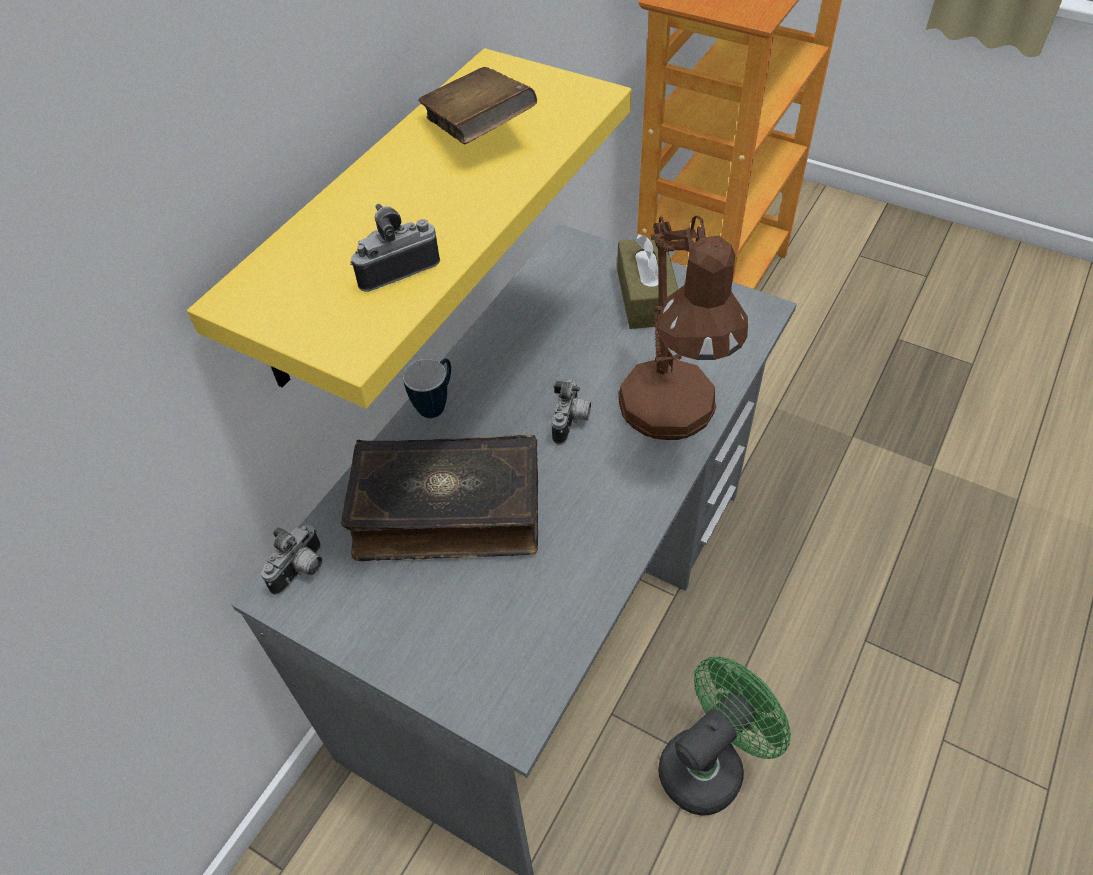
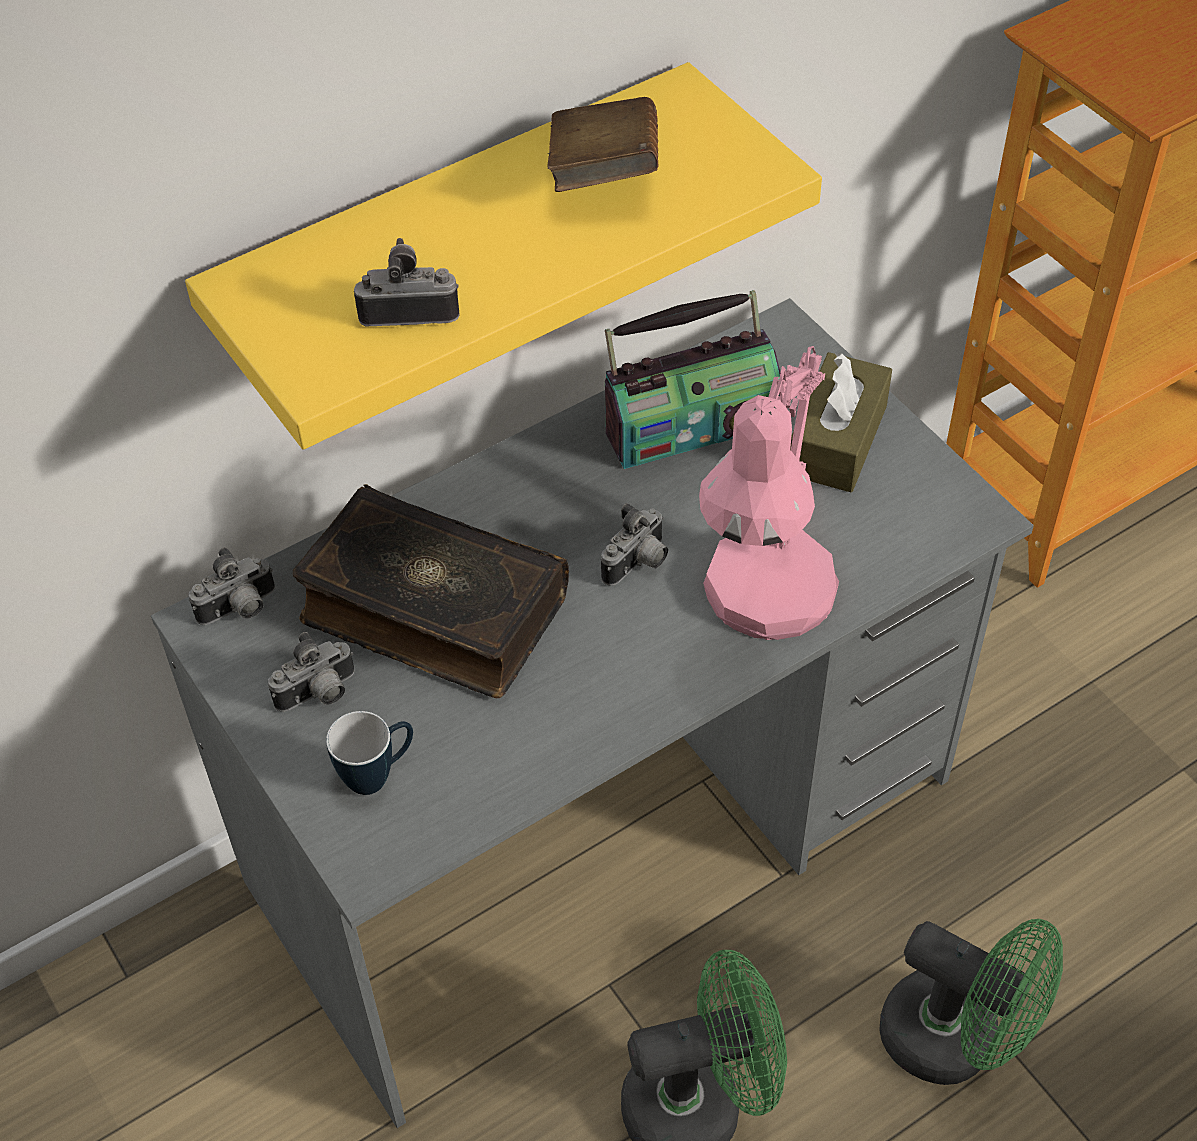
camera: 25 degrees right, 0 degrees up
(400, 608) = (319, 695): none -> camera
(436, 404) = (493, 478): mug -> mug (378, 774)
(548, 322) = (690, 426): none -> radio
(671, 420) = (762, 610): brown table lamp -> pink table lamp
(831, 648) = (957, 1041): none -> green fan

